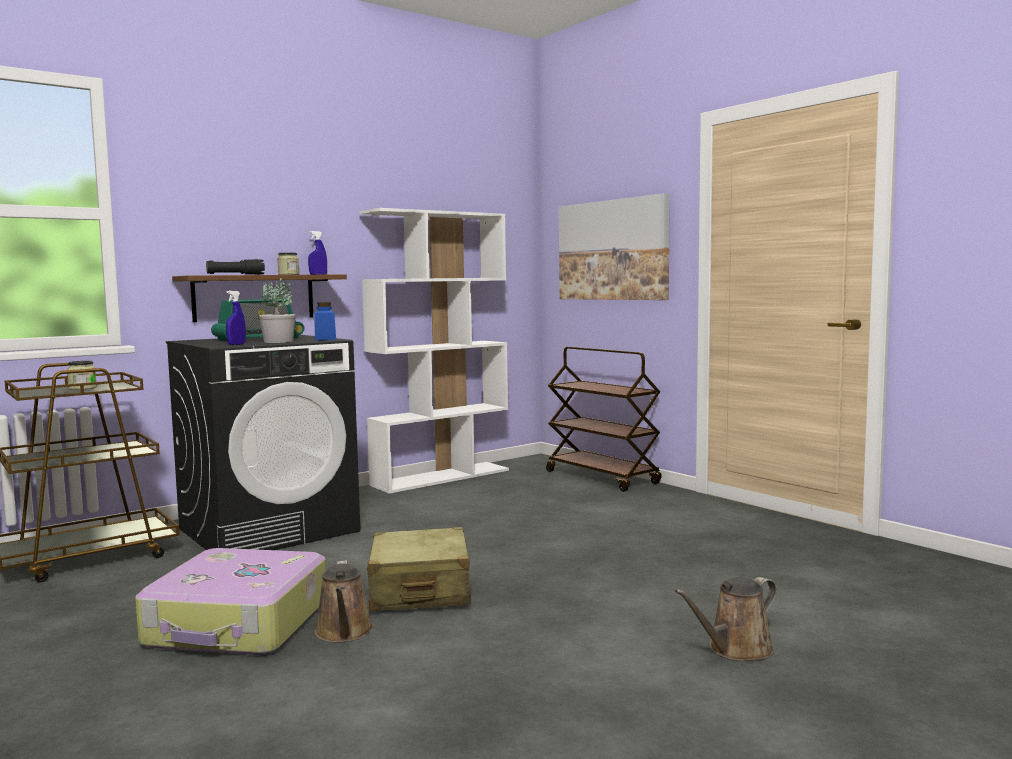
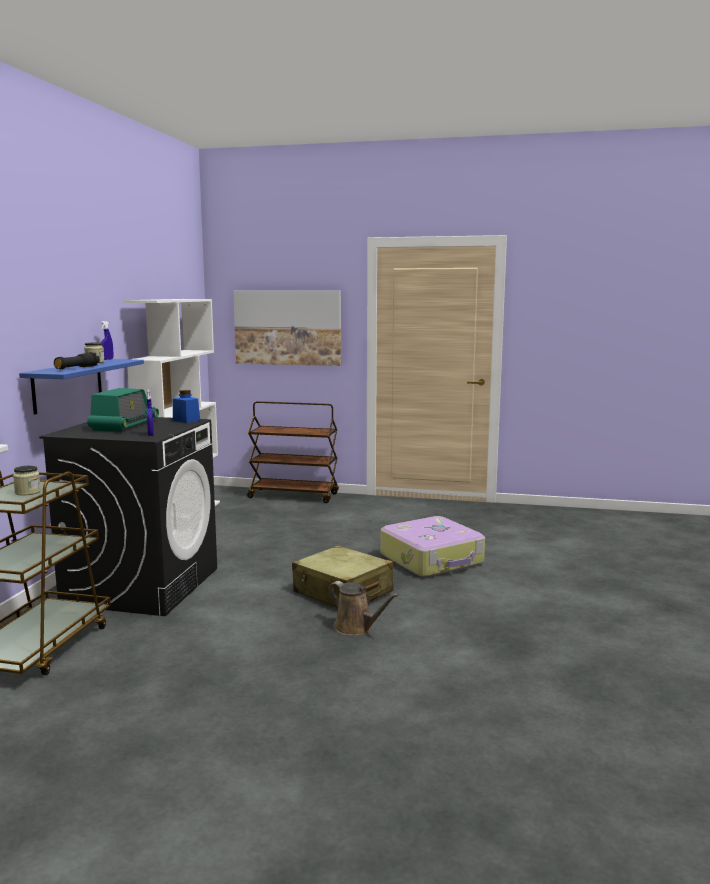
camera: 40 degrees left, 5 degrees up
(239, 624) = (282, 645): suitcase -> suitcase (432, 559)
(254, 297) = (68, 385): brown shelf -> blue shelf
(279, 341) = (166, 427): potted plant -> none
(735, 650) = (540, 574): brown watering can -> none

